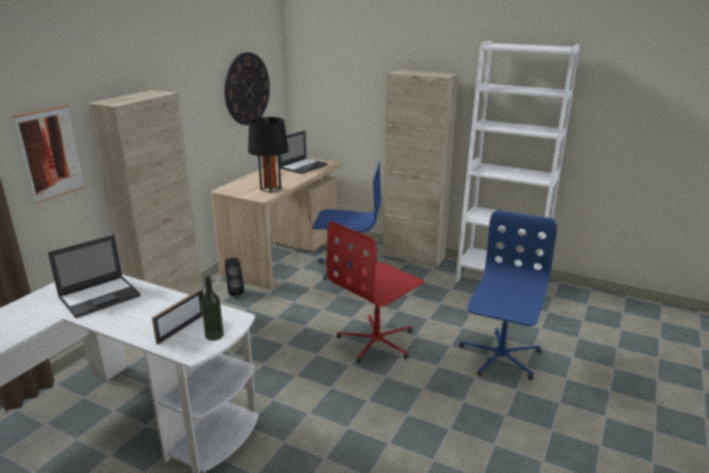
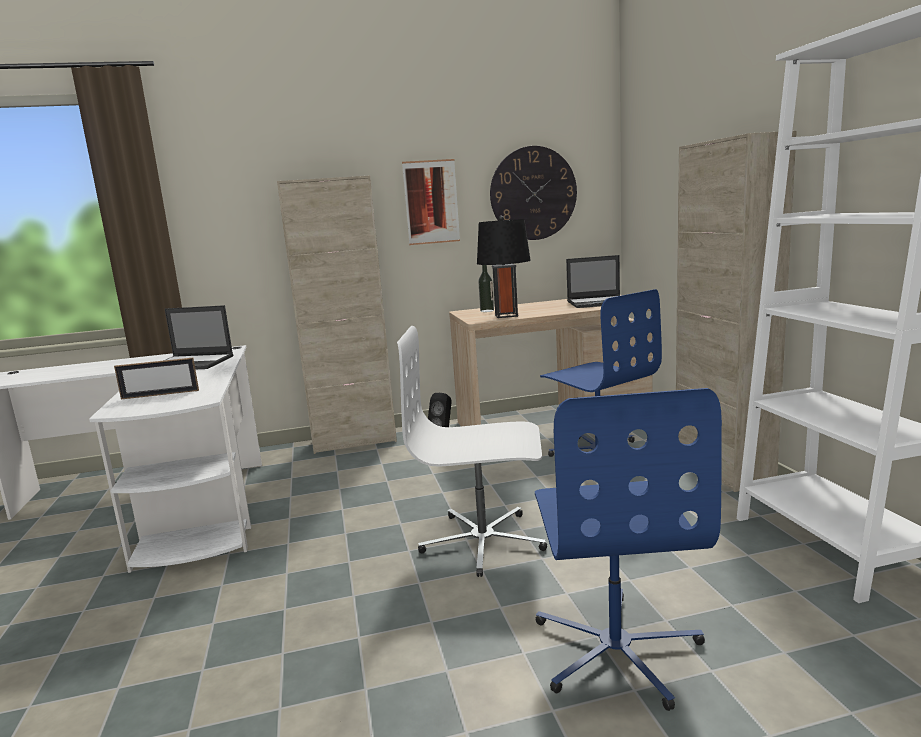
camera: 50 degrees right, 10 degrees down
(50, 153) = (237, 229): picture -> picture (431, 202)
(214, 335) = (157, 405): bottle -> bottle (487, 311)
(377, 341) = (483, 541): red office chair -> white office chair
(500, 356) = (616, 649): blue office chair -> blue office chair turned 105 degrees clockwise

